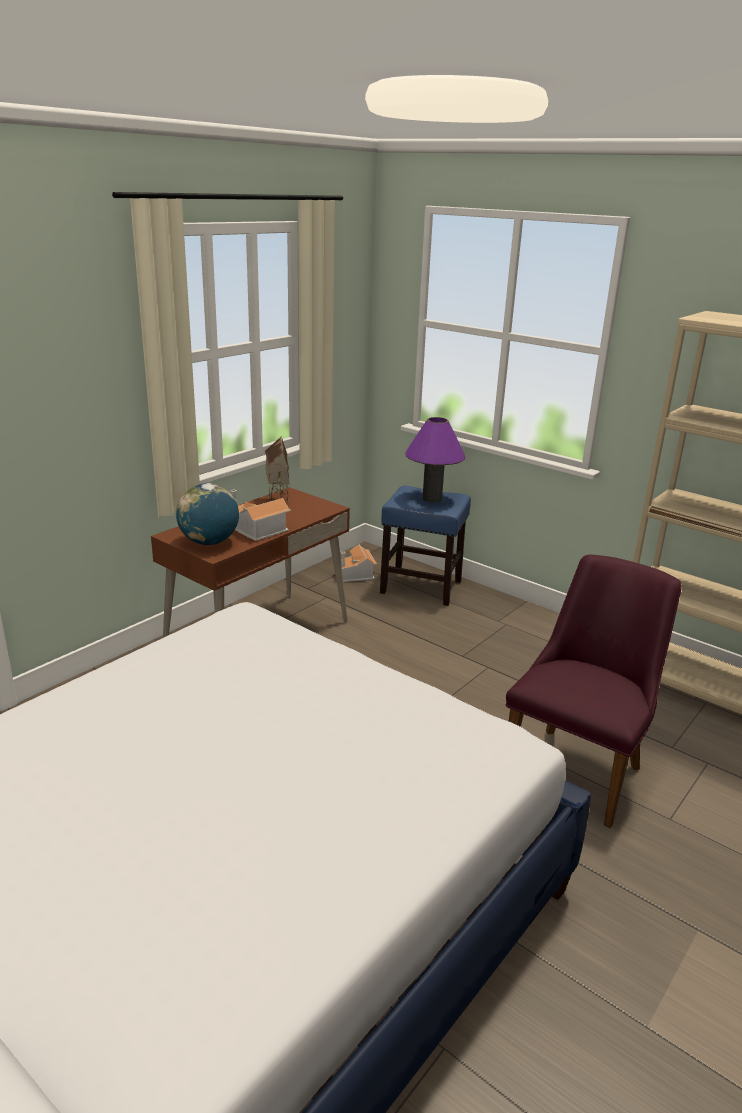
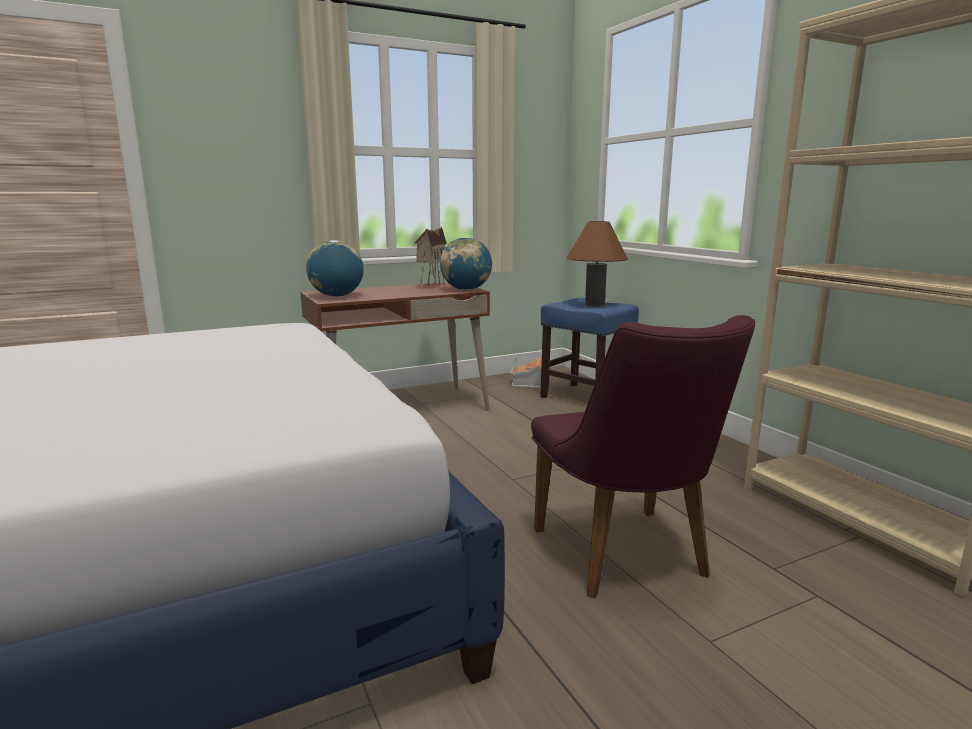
camera: 25 degrees right, 10 degrees down
(256, 530) = (386, 294): toy house -> none
(324, 507) = (466, 290): none -> globe
(432, 499) = (594, 304): purple table lamp -> brown table lamp
(579, 766) = (627, 559): purple chair -> purple chair turned 105 degrees clockwise

